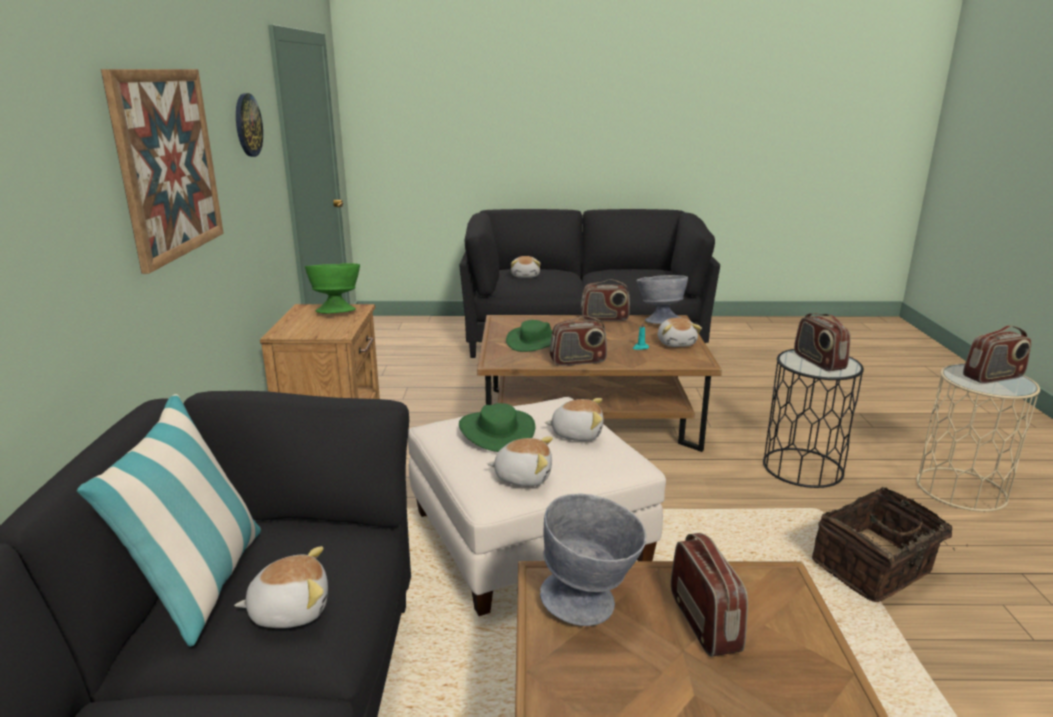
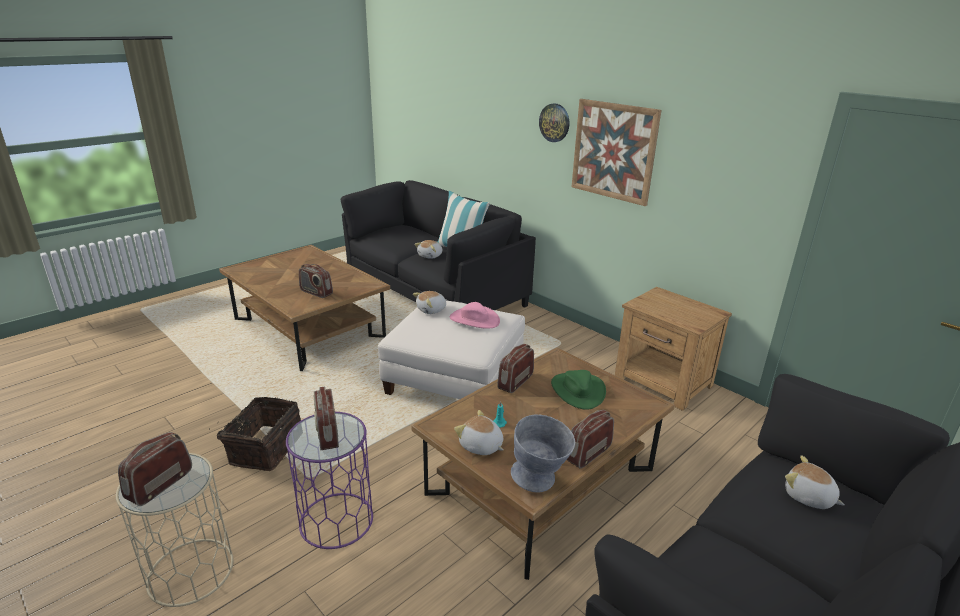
camera: 135 degrees right, 5 degrees up
(247, 125) = (729, 161): wall clock -> wall clock (554, 122)
(337, 311) = (694, 318): green bowl -> none
(497, 431) = (474, 320): green hat -> pink hat
(577, 433) = (440, 337): plush toy -> none
(591, 604) = (354, 285): grey bowl -> none
(803, 468) = (336, 520): black side table -> purple side table
(818, 362) = (327, 434): radio -> radio turned 135 degrees counterclockwise

